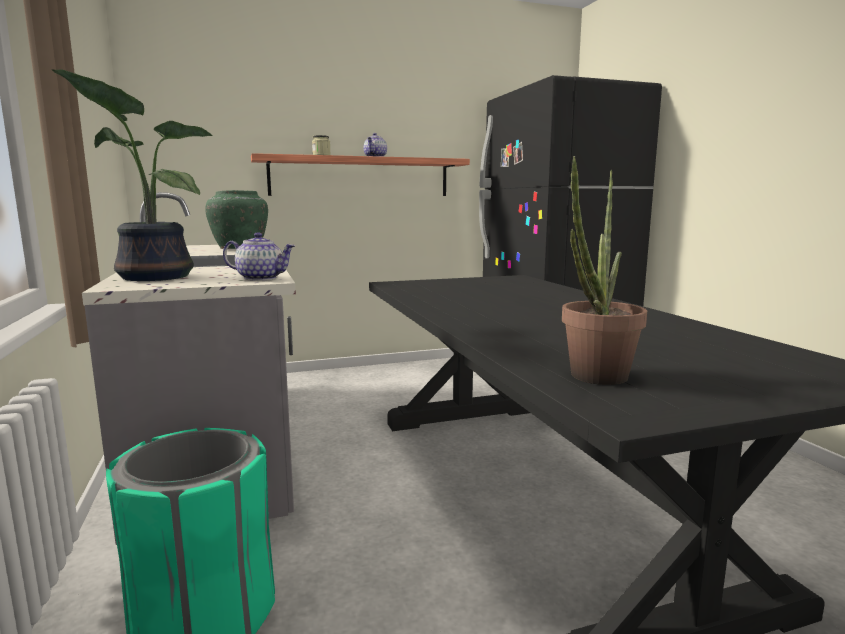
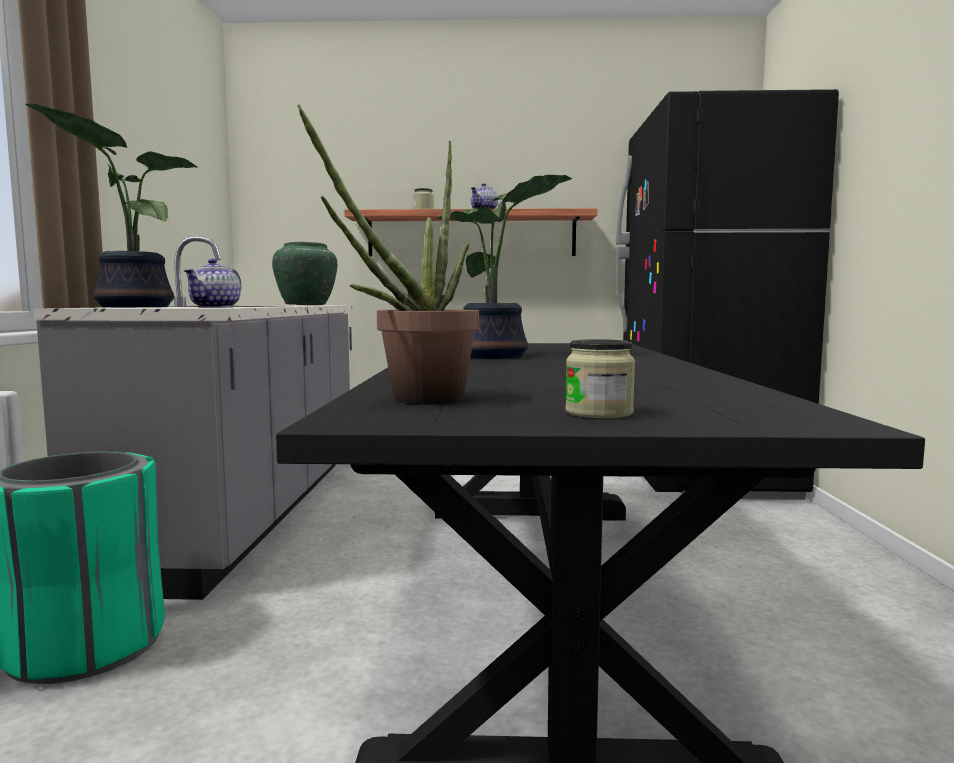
camera: 20 degrees right, 5 degrees down
(261, 278) = (215, 307): teapot -> teapot turned 75 degrees clockwise
(483, 303) = (496, 356): none -> potted plant
(745, 381) = (599, 412): none -> jar

